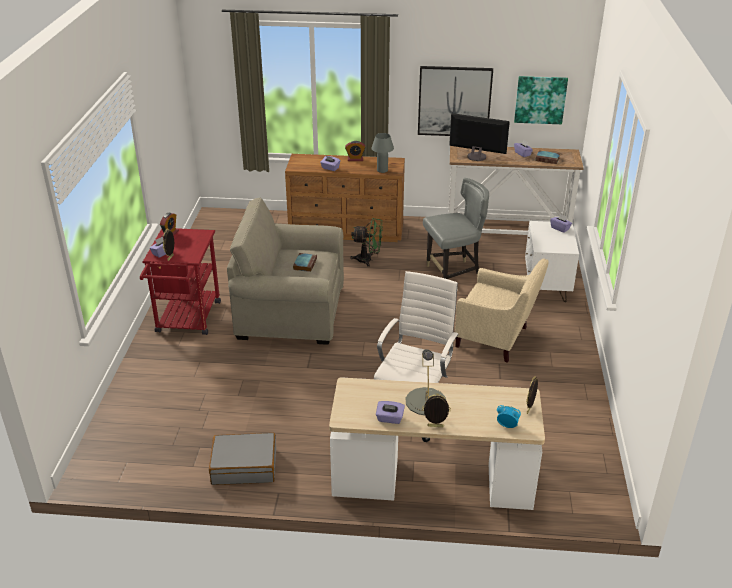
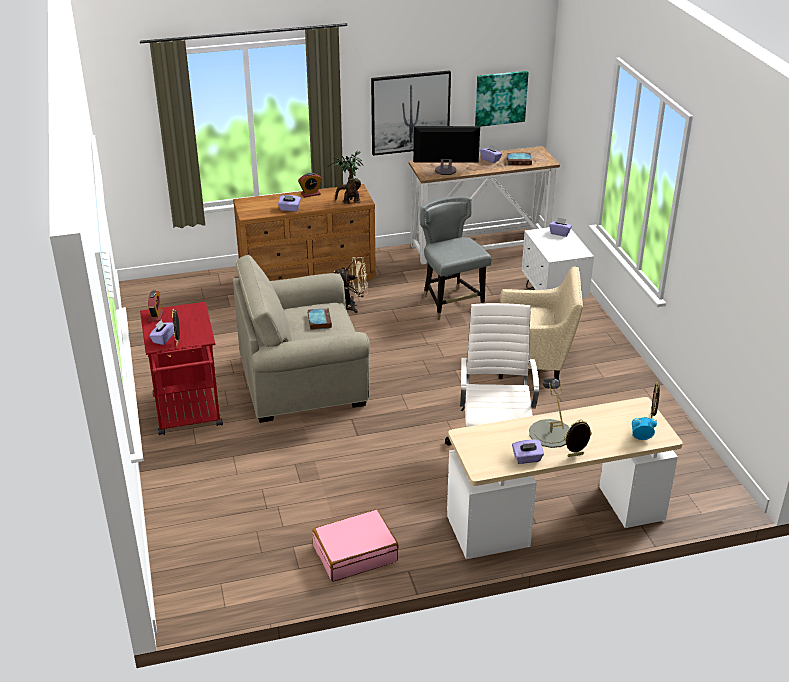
camera: 20 degrees left, 0 degrees up
(244, 466) = (355, 553): grey suitcase -> pink suitcase
(368, 260) = (352, 306): green fan -> beige fan
(382, 170) = (349, 202): grey table lamp -> potted plant
(453, 274) = (451, 303): grey chair -> grey chair turned 75 degrees counterclockwise

